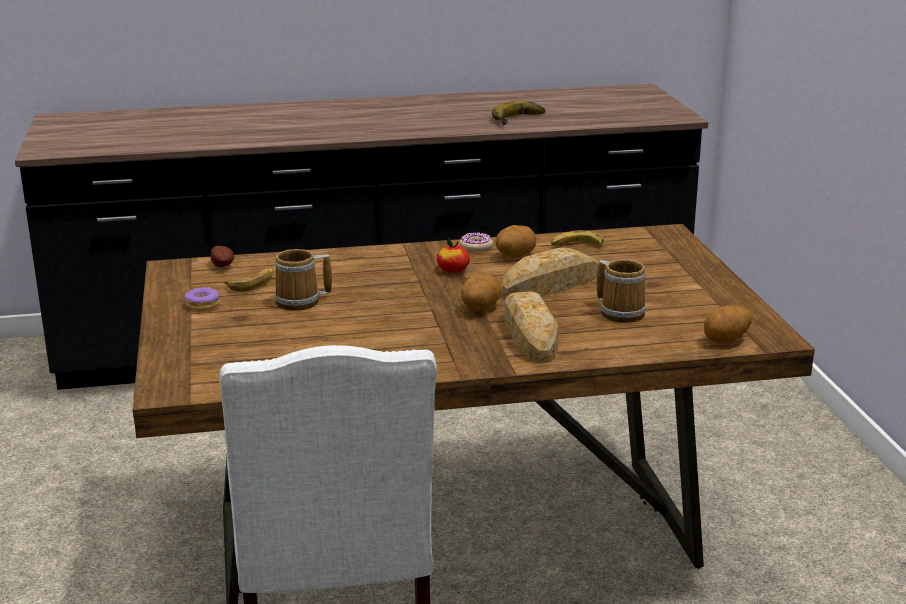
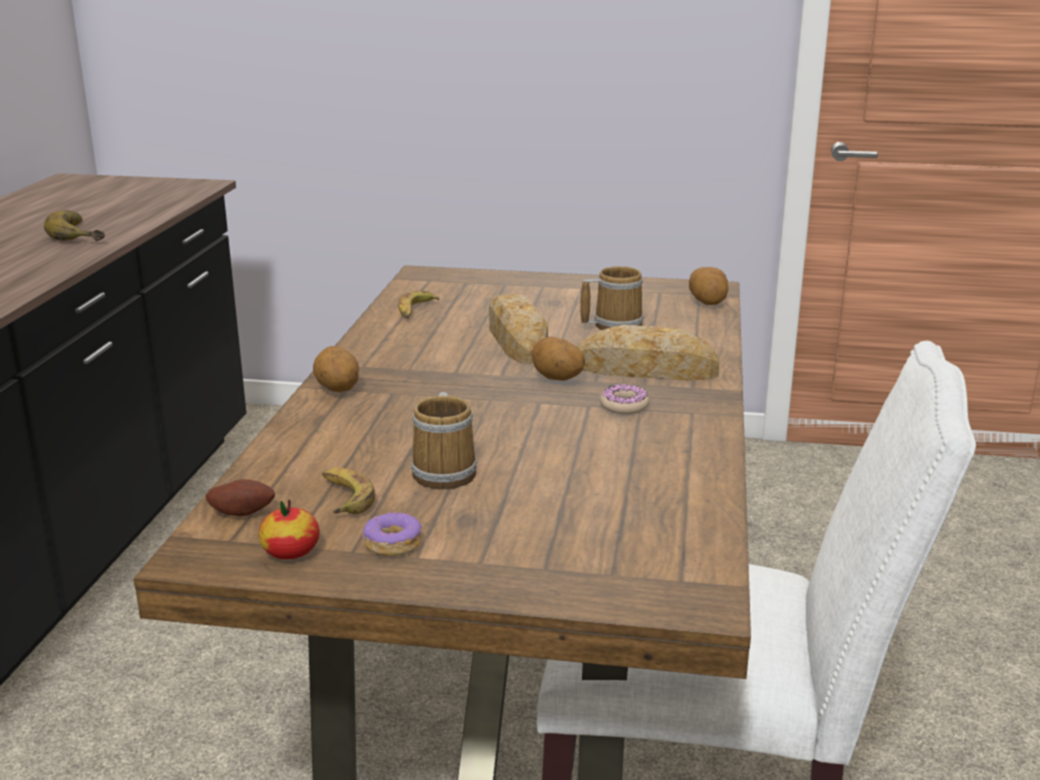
camera: 70 degrees left, 0 degrees up
(453, 270) = (426, 374): apple -> apple (290, 552)
(476, 247) = (364, 352): donut -> donut (624, 406)
(515, 256) = (415, 340): potato -> potato (337, 390)

